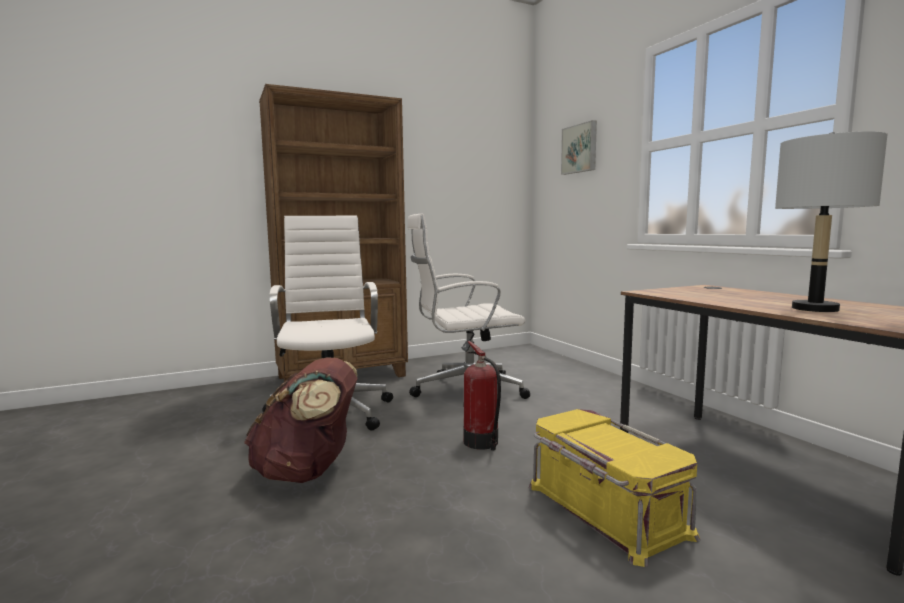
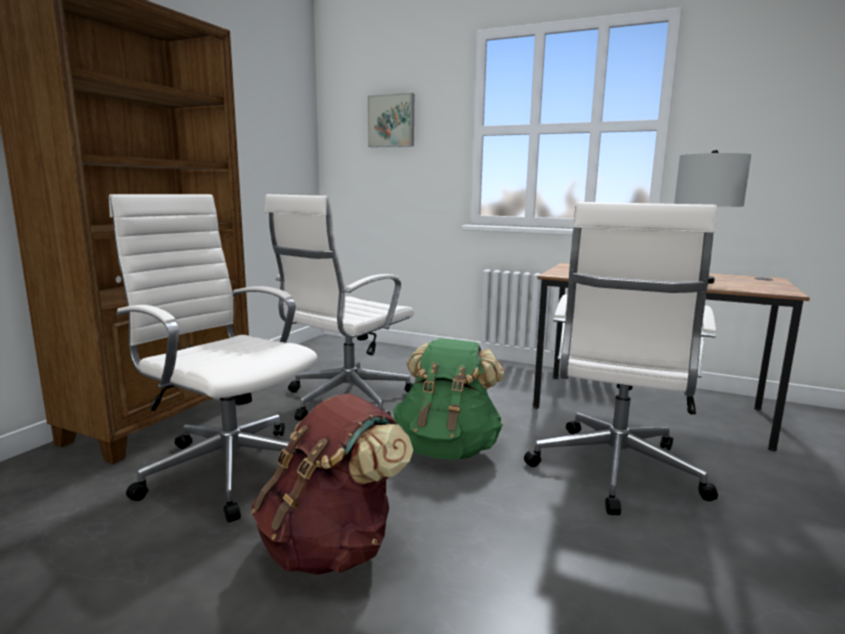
camera: 40 degrees left, 5 degrees up
(482, 442) = (447, 448): fire extinguisher -> green backpack
(604, 509) = (614, 471): yellow storage box -> white office chair

